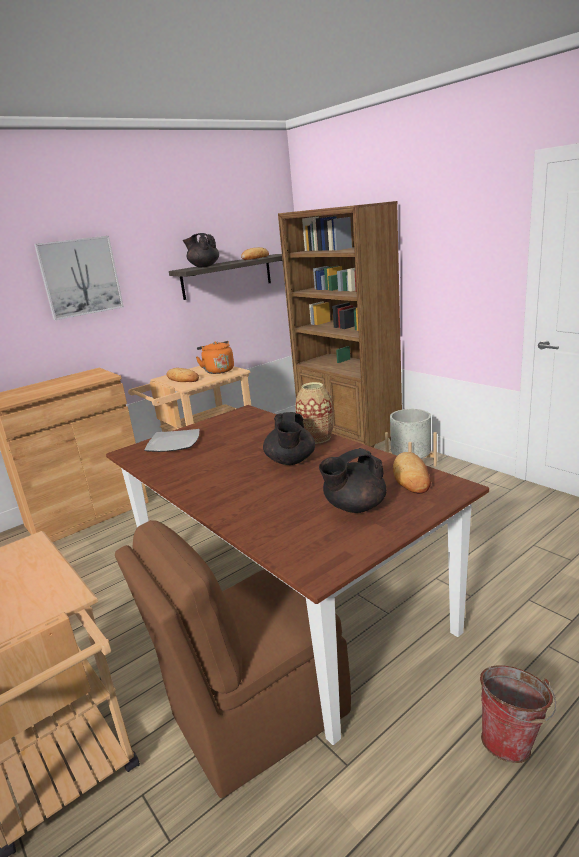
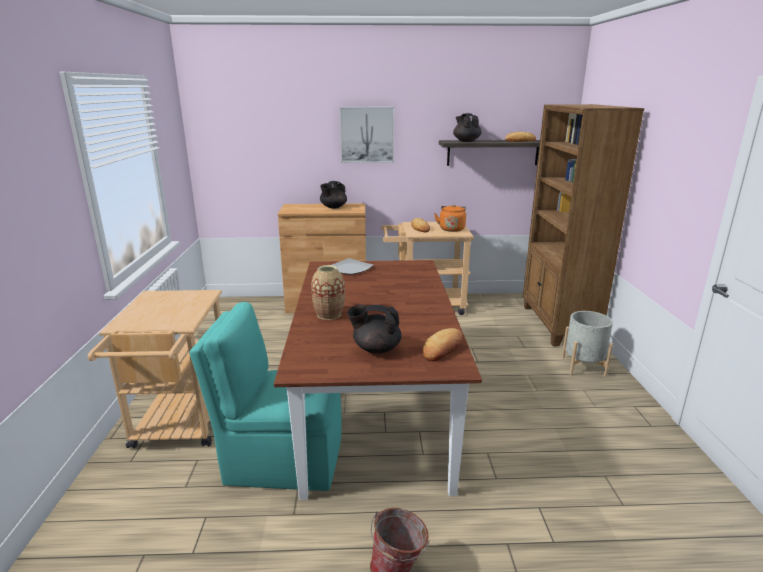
camera: 35 degrees right, 0 degrees up
(255, 715) = (282, 459): brown chair -> turquoise chair
(290, 461) = (391, 306): black teapot -> black teapot (333, 207)
(316, 438) = (433, 298): vase -> vase (329, 314)

